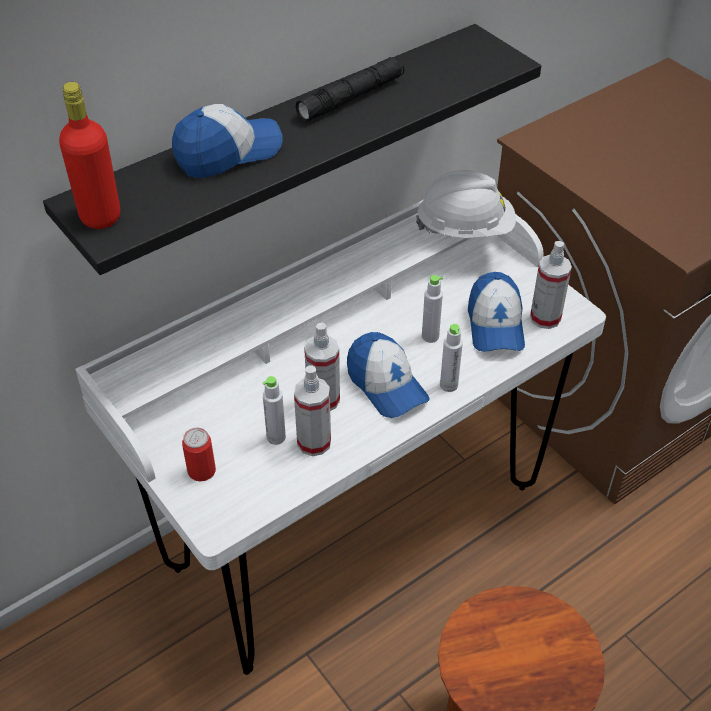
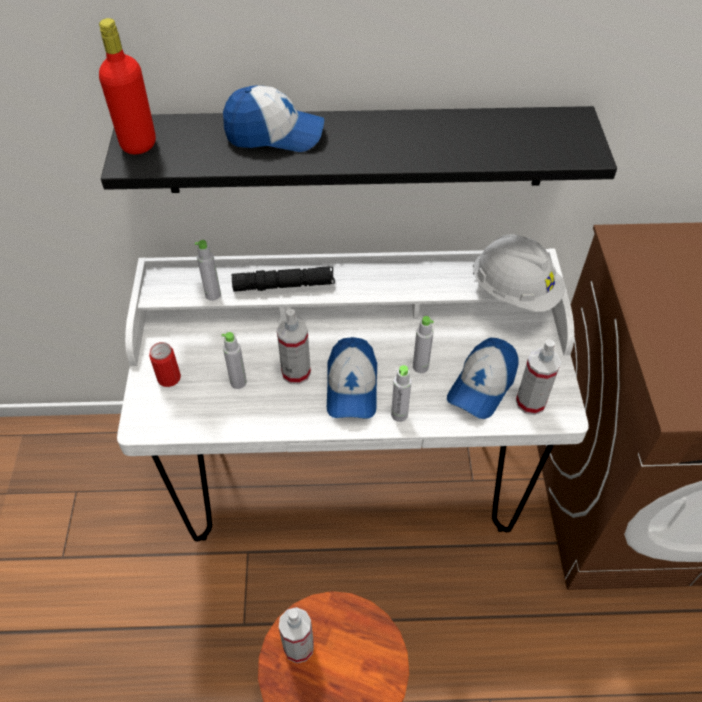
camera: 35 degrees right, 5 degrees up
(189, 365) = (213, 295): none -> grey bottle
(314, 442) = (260, 402): spray bottle -> spray bottle (298, 647)
(351, 98) = (415, 129): black flashlight -> black flashlight (284, 285)

